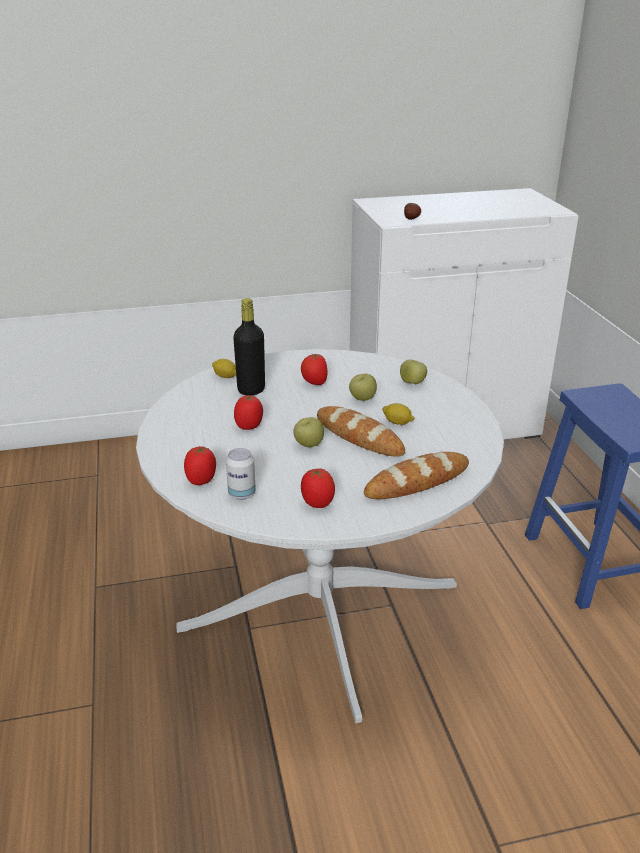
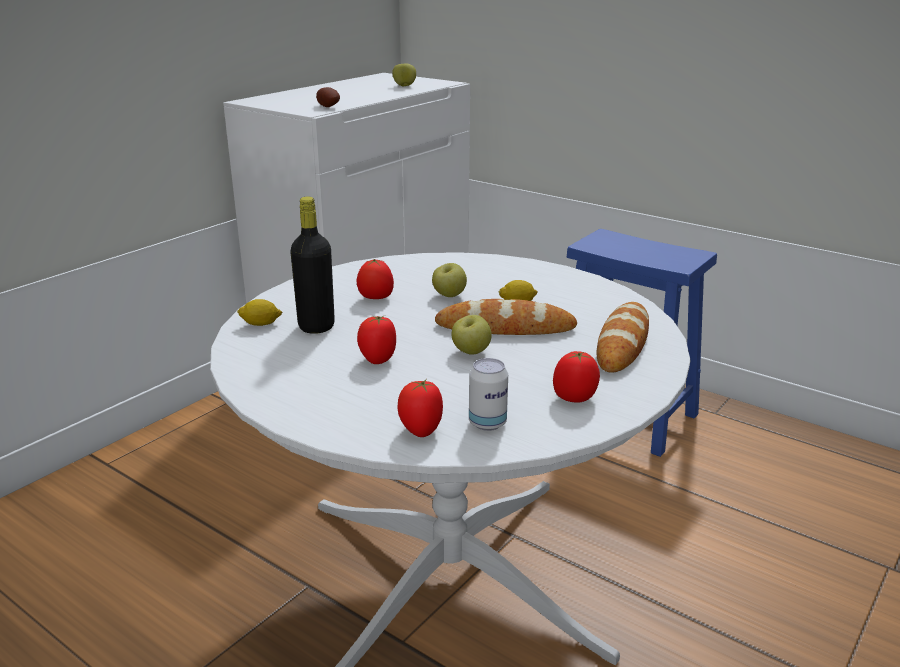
camera: 40 degrees left, 5 degrees down
(412, 383) = (471, 268): apple -> apple (404, 86)

